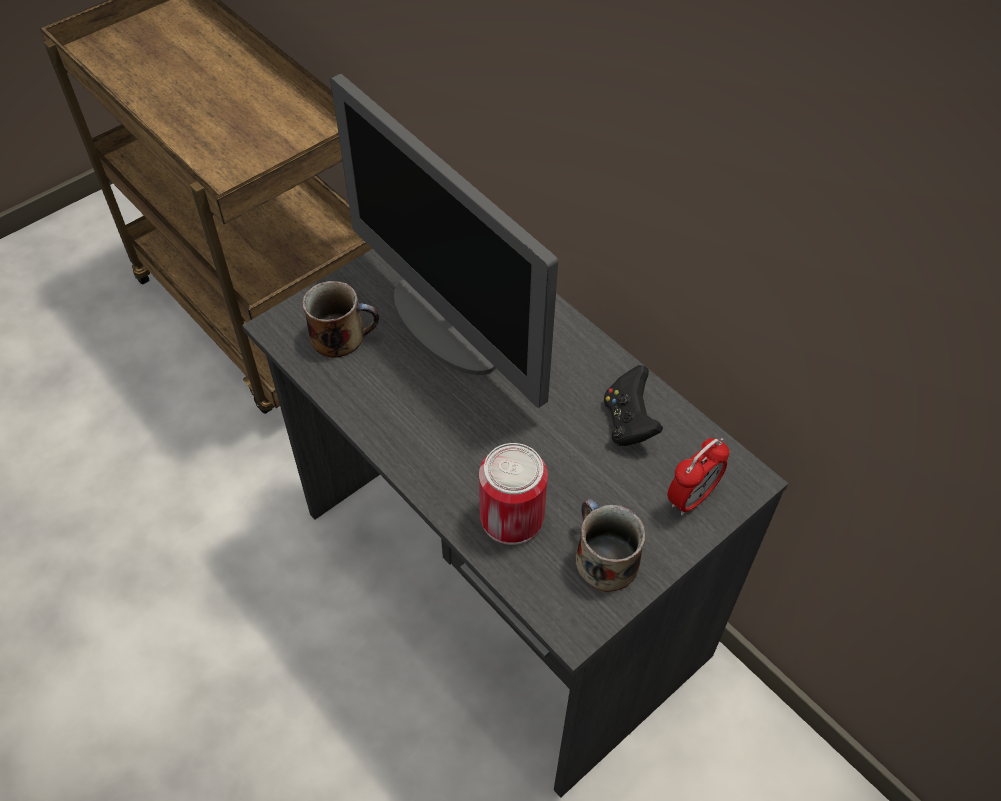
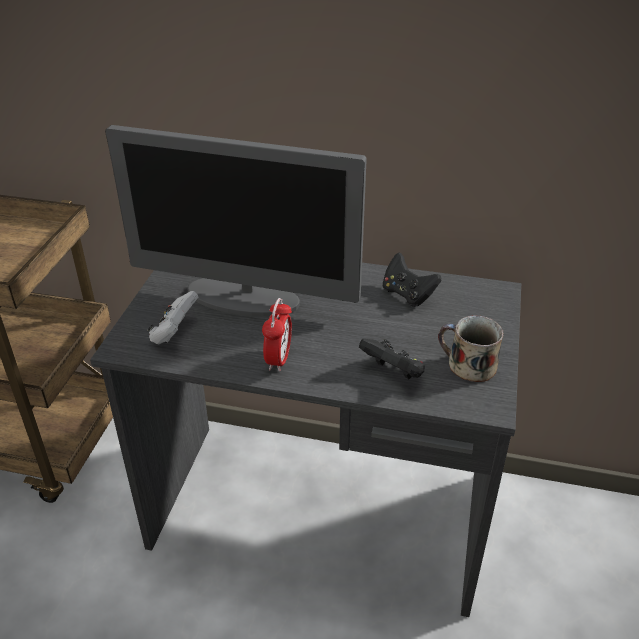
camera: 35 degrees left, 15 degrees down
(341, 336) = (174, 333): mug -> white game controller
(512, 517) = (393, 372): can -> black game controller
(691, 497) = (481, 312): alarm clock -> alarm clock (278, 359)

